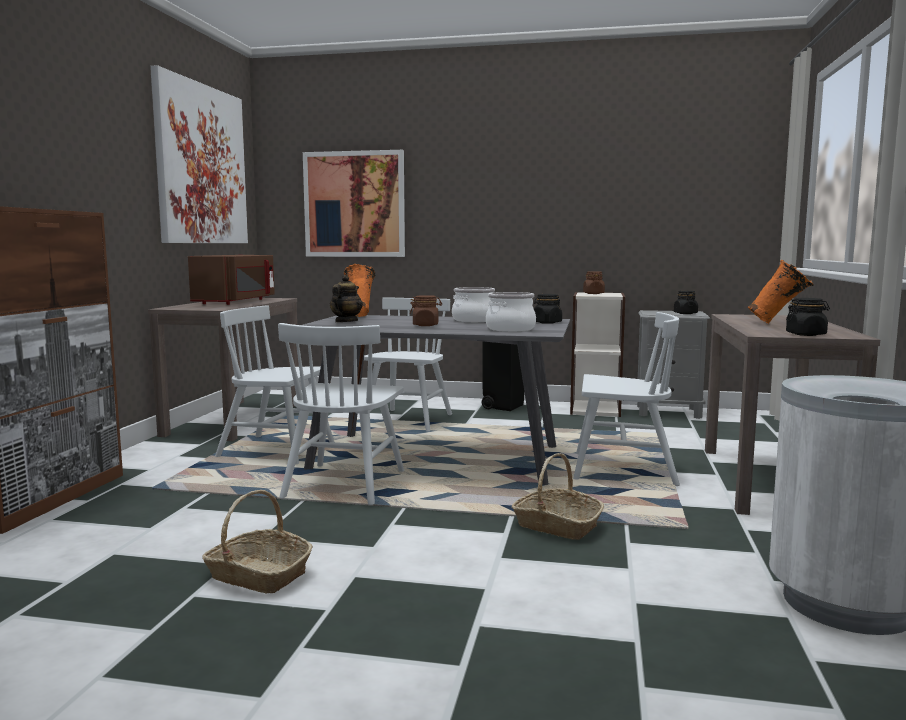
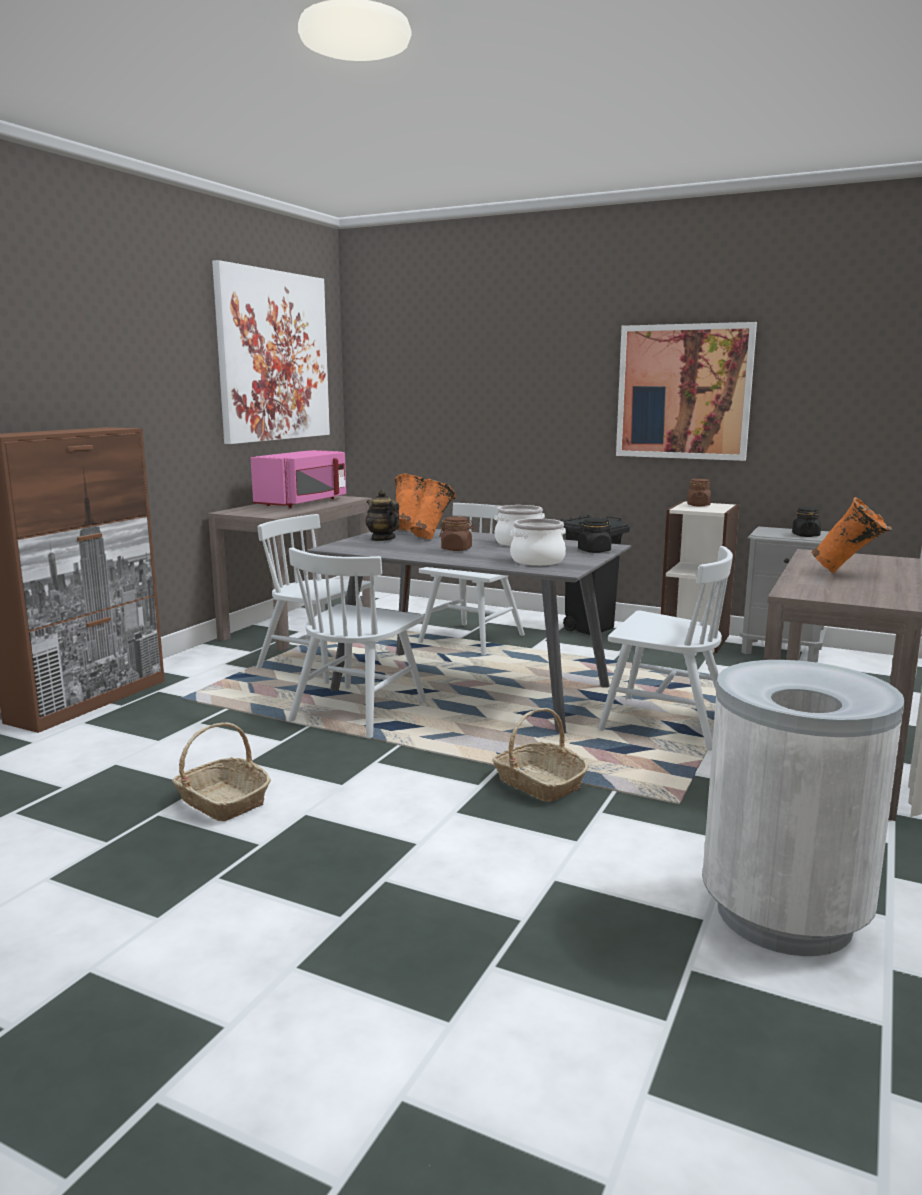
camera: 15 degrees right, 5 degrees up
(236, 302) = (303, 502): brown microwave -> pink microwave
(346, 322) = (382, 539): teapot -> teapot turned 75 degrees counterclockwise
(354, 204) = (442, 392): picture -> picture (683, 392)
(391, 319) = (433, 537): none -> orange vase
(806, 334) = (845, 597): black jar -> none

